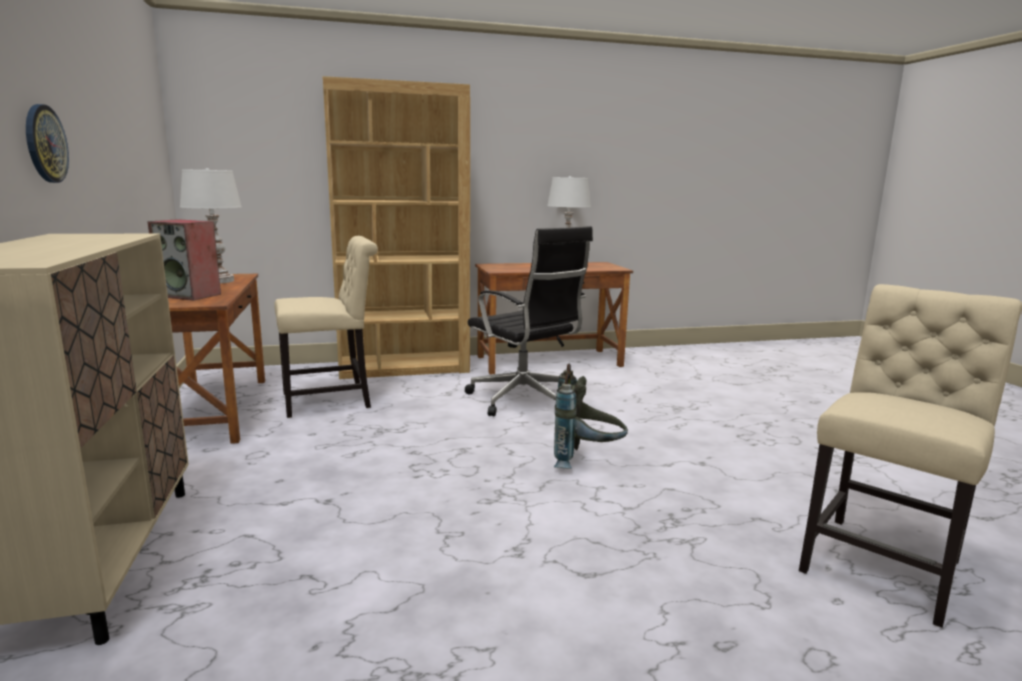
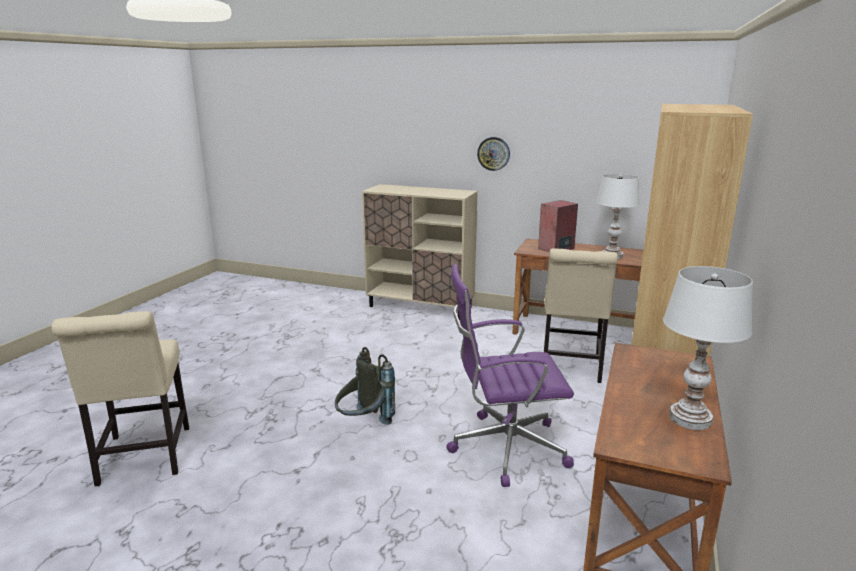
camera: 125 degrees right, 5 degrees up
(525, 400) = (505, 447): black office chair -> purple office chair

